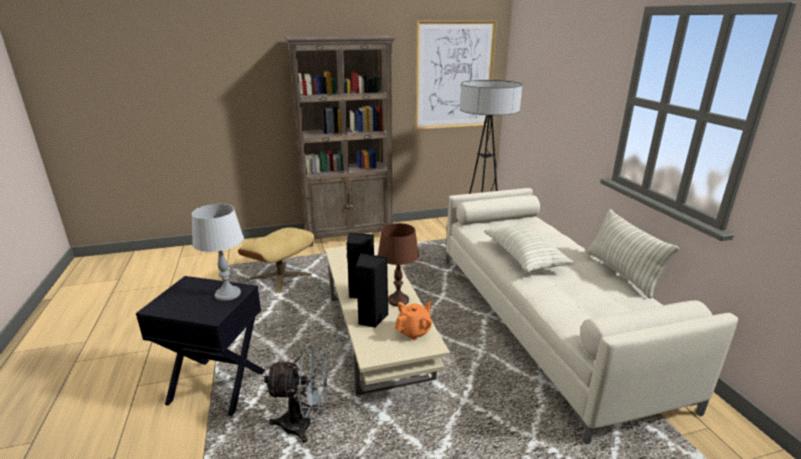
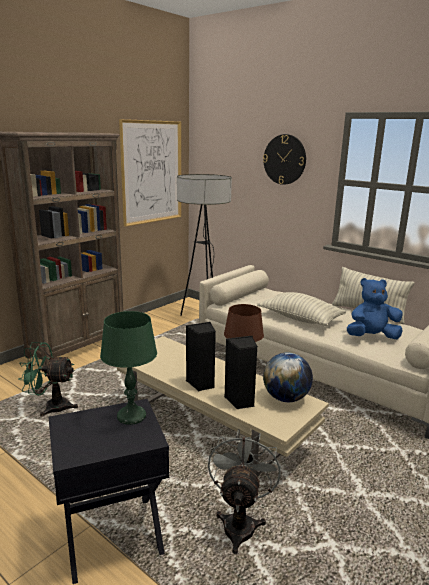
camera: 35 degrees left, 5 degrees down
(227, 294) = (131, 416): grey table lamp -> green table lamp
(281, 277) = (51, 407): beige ottoman -> green fan
(305, 424) = (240, 523): grey fan -> grey fan turned 45 degrees counterclockwise
(414, 331) = (286, 398): orange teapot -> globe
(581, 67) = (284, 159): none -> wall clock
(581, 300) = (371, 337): none -> blue plush toy

